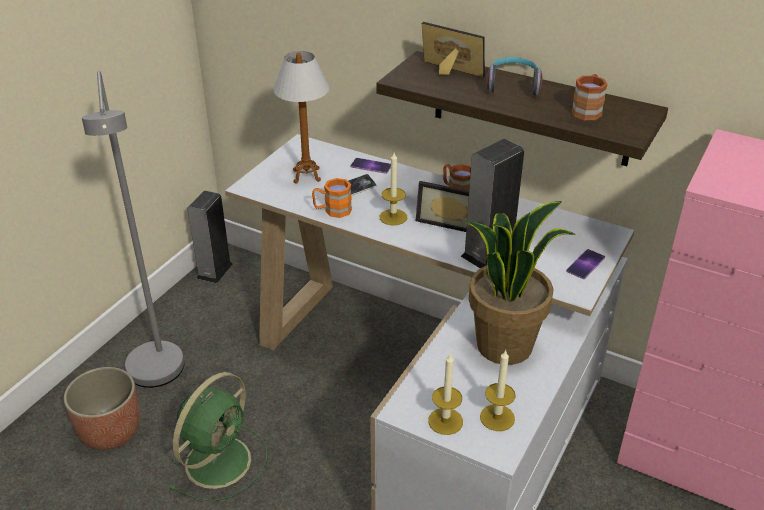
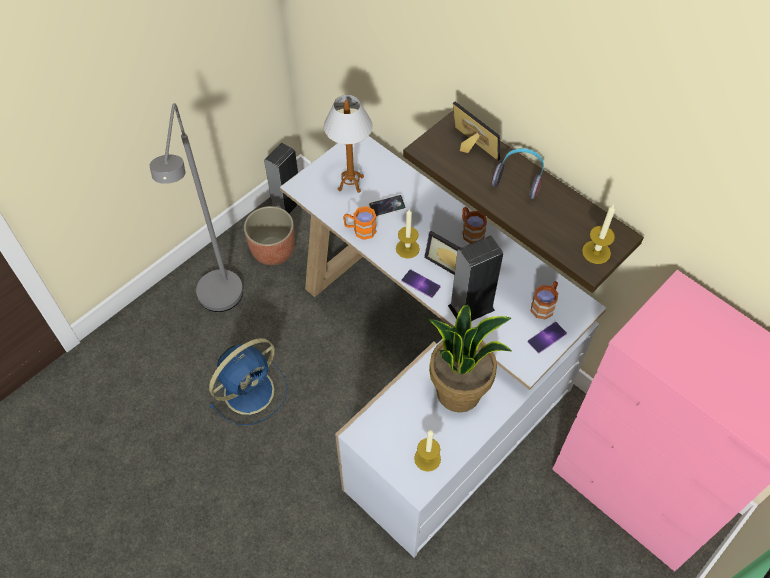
camera: 15 degrees right, 20 degrees up
(111, 431) = (177, 345): planter -> planter (273, 250)
(220, 459) = (251, 390): green fan -> blue fan
(371, 166) = (408, 182): phone -> phone (420, 283)
(445, 421) = (388, 452): candle -> candle (596, 252)
(587, 110) = (570, 226): brown mug -> brown mug (544, 305)

